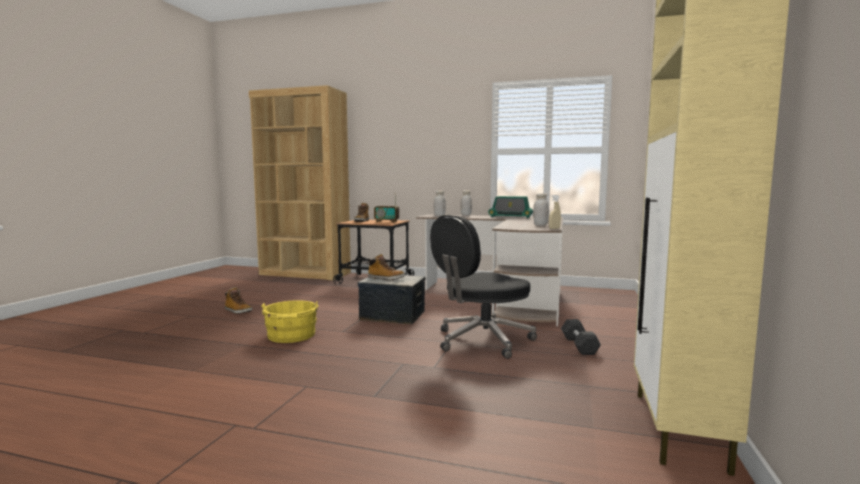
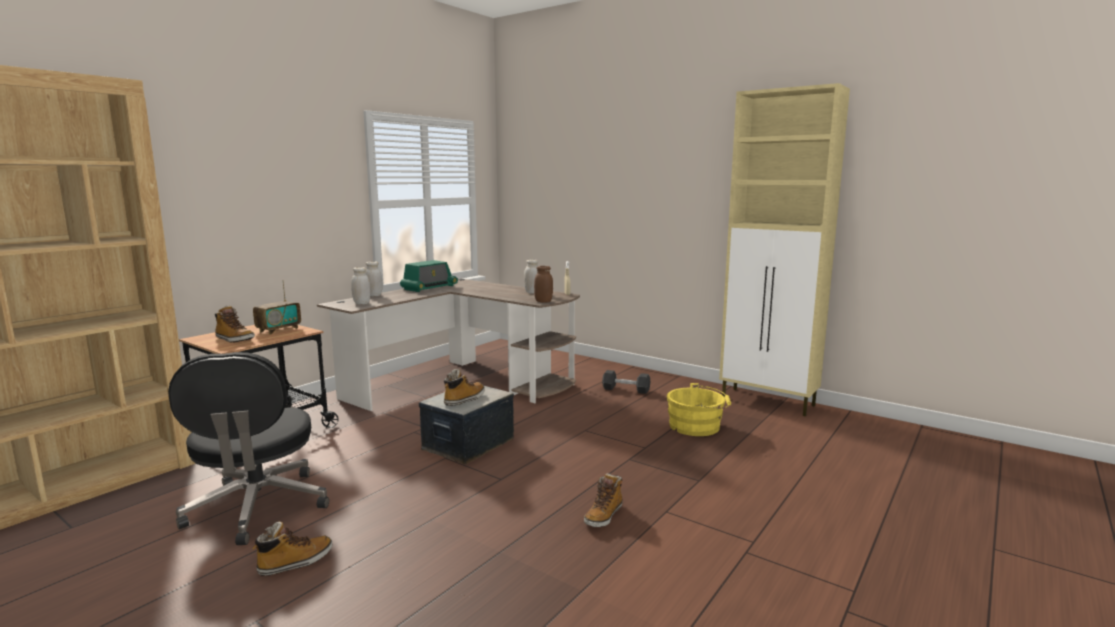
camera: 70 degrees left, 5 degrees up
(291, 336) = (491, 514): yellow bucket -> yellow bucket (697, 426)
(294, 365) = (603, 516): none -> boot
(482, 340) = (589, 418): black office chair -> black office chair (257, 508)
(508, 228) = (543, 301): none -> brown jar

